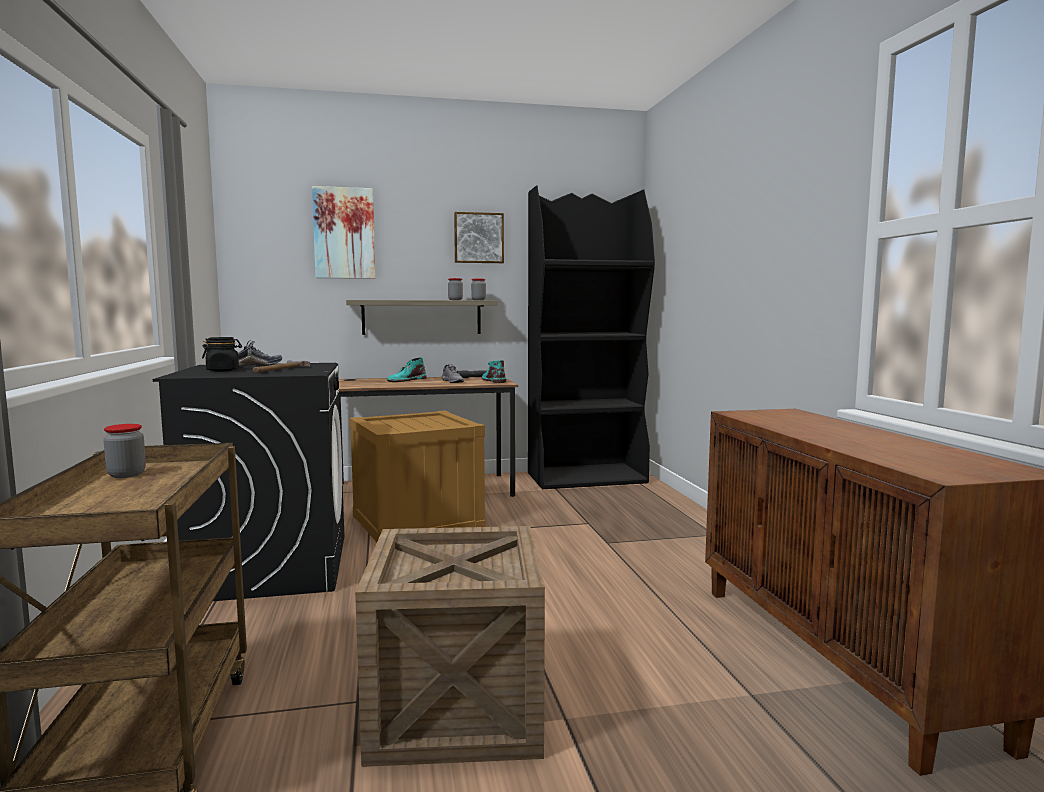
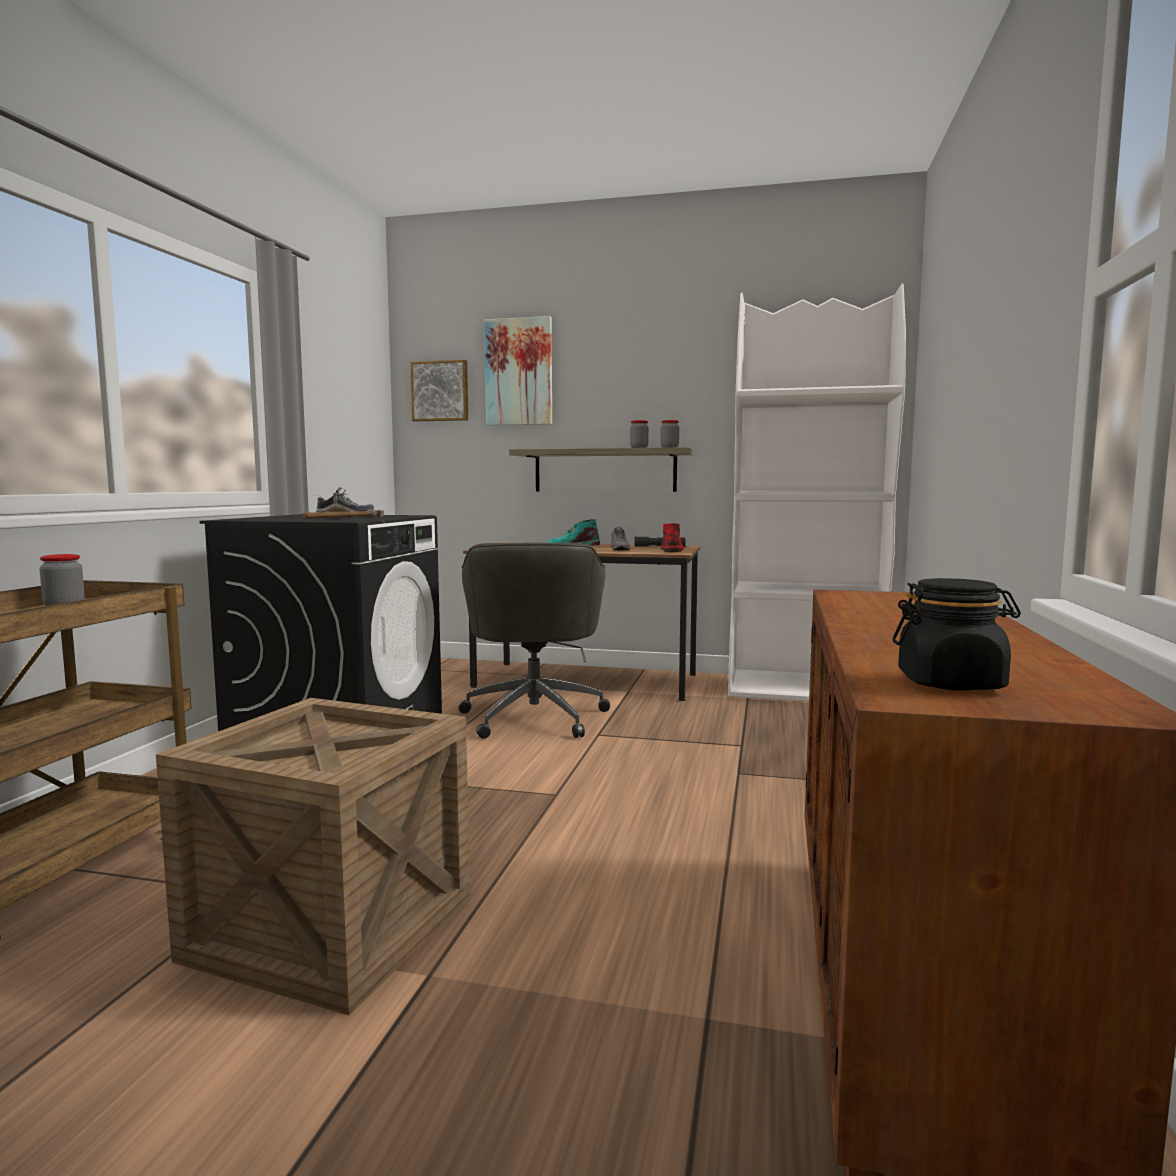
camera: 25 degrees right, 0 degrees up
(223, 370) = (291, 517): black jar -> black jar (951, 683)
(416, 523) = (534, 716): crate -> grey office chair
(478, 238) = (677, 369): picture -> picture (440, 391)
(494, 381) = (671, 550): turquoise boot -> red boot
(587, 478) = (806, 690): black bookcase -> white bookcase

